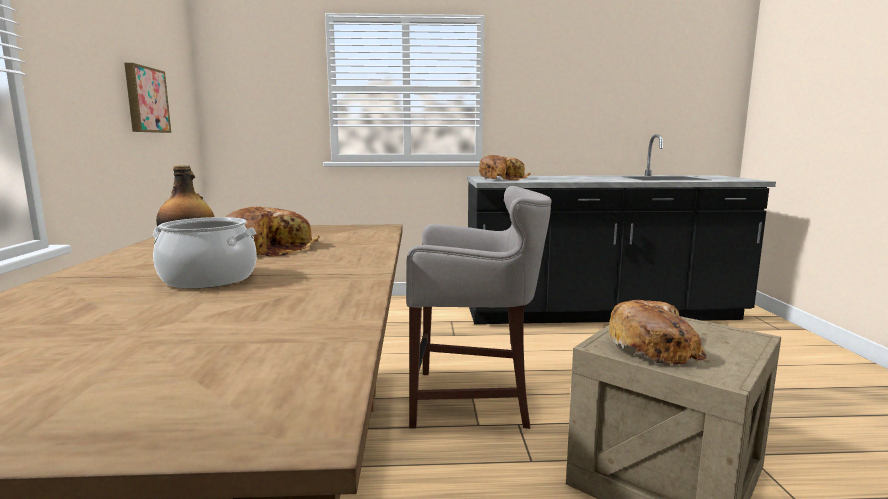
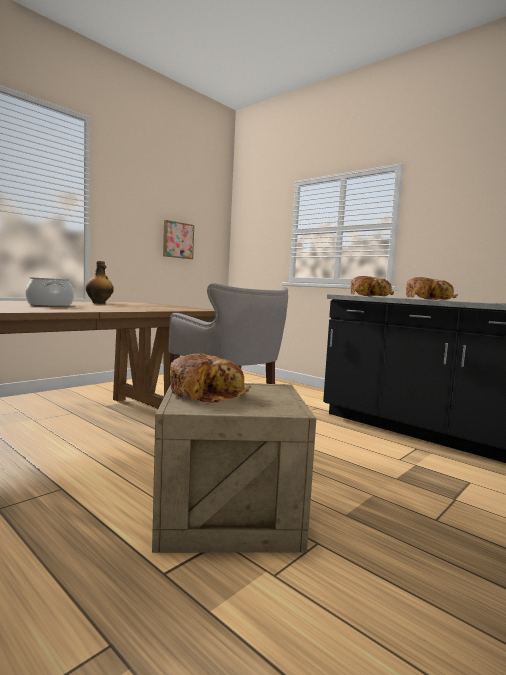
camera: 45 degrees right, 5 degrees down
(271, 248) = (119, 306): bread -> bread (429, 299)

